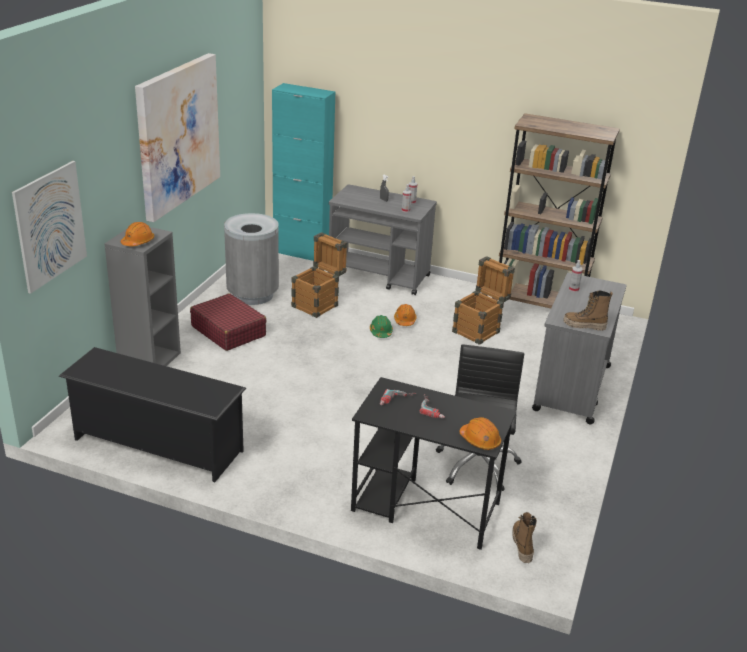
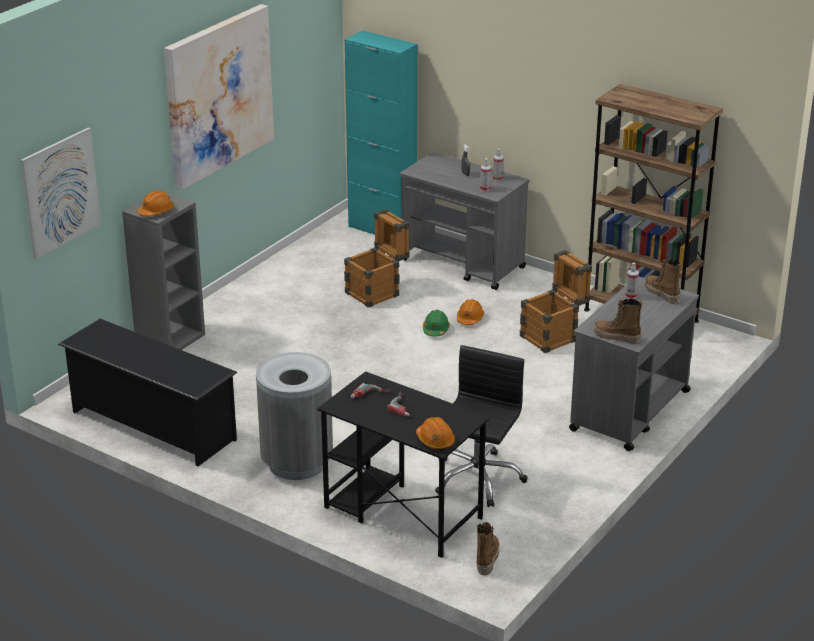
camera: 15 degrees right, 0 degrees up
(228, 331) = (264, 315): red suitcase -> none
(253, 294) = (306, 275): grey trash can -> grey trash can (297, 463)
(597, 286) = (662, 294): none -> boot

